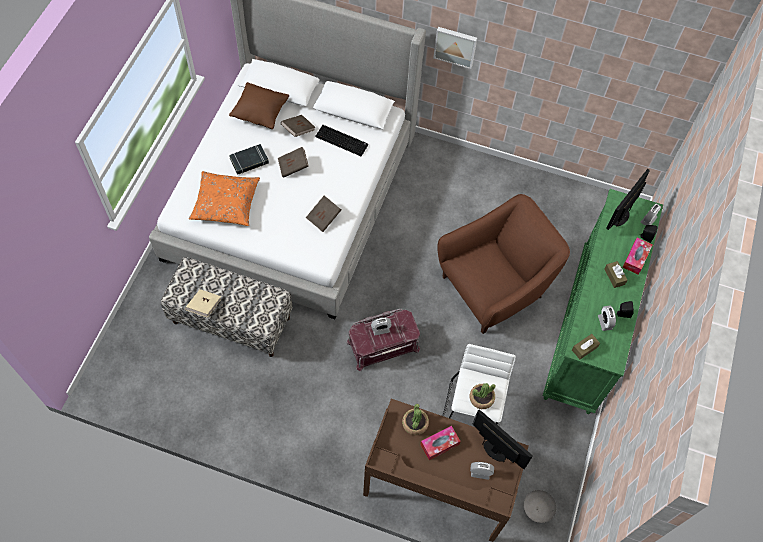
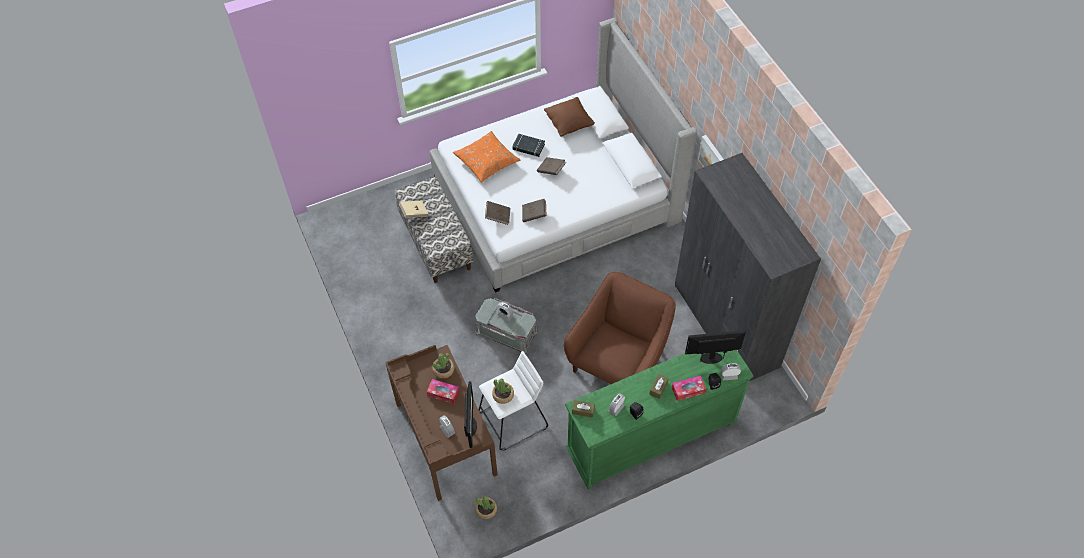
camera: 50 degrees right, 5 degrees down
(298, 130) = (580, 151): brown book -> brown book (498, 216)
(342, 140) = (601, 178): keyboard -> none
(383, 344) = (507, 332): red storage box -> grey storage box
(494, 287) = (619, 359): brown armchair -> brown armchair turned 75 degrees counterclockwise
(537, 509) = (486, 510): grey bowl -> potted plant
(538, 192) = (726, 326): none -> grey wardrobe

